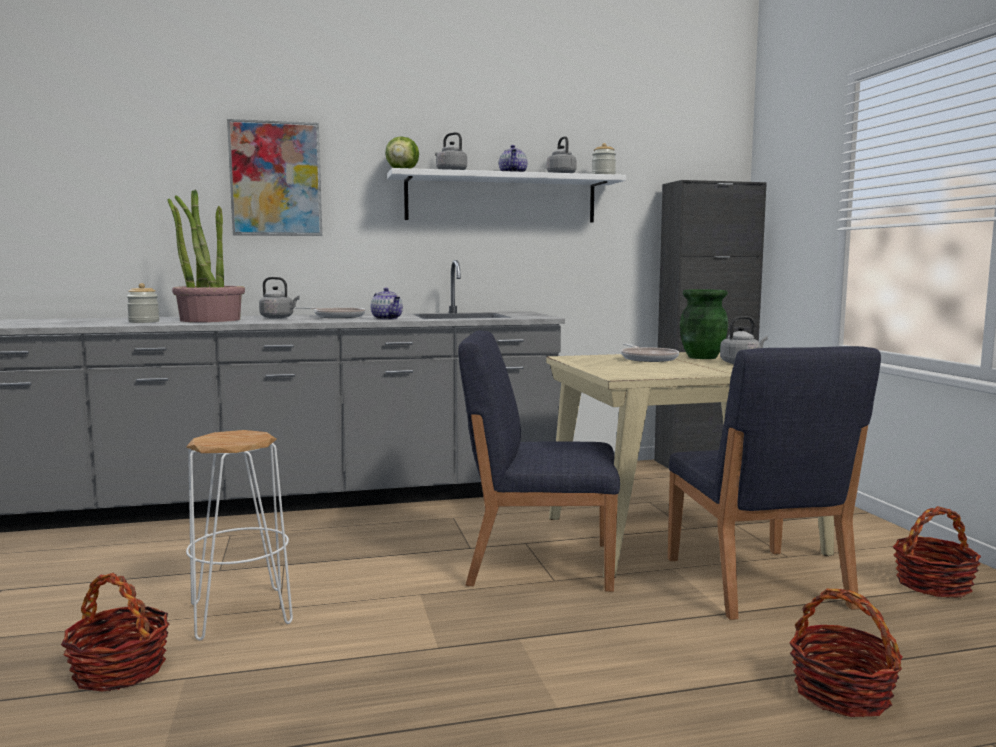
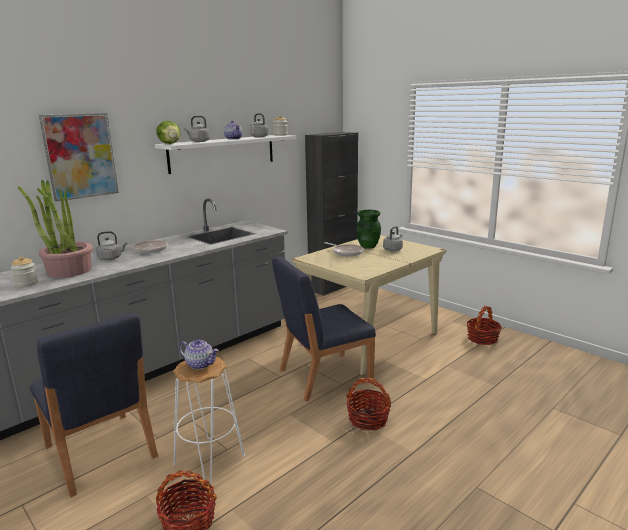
camera: 30 degrees left, 10 degrees up
(387, 318) = (188, 248): teapot -> teapot (200, 364)
(756, 583) = (423, 358): blue chair -> blue chair (100, 452)
(842, 693) = (497, 404): basket -> basket (368, 419)

